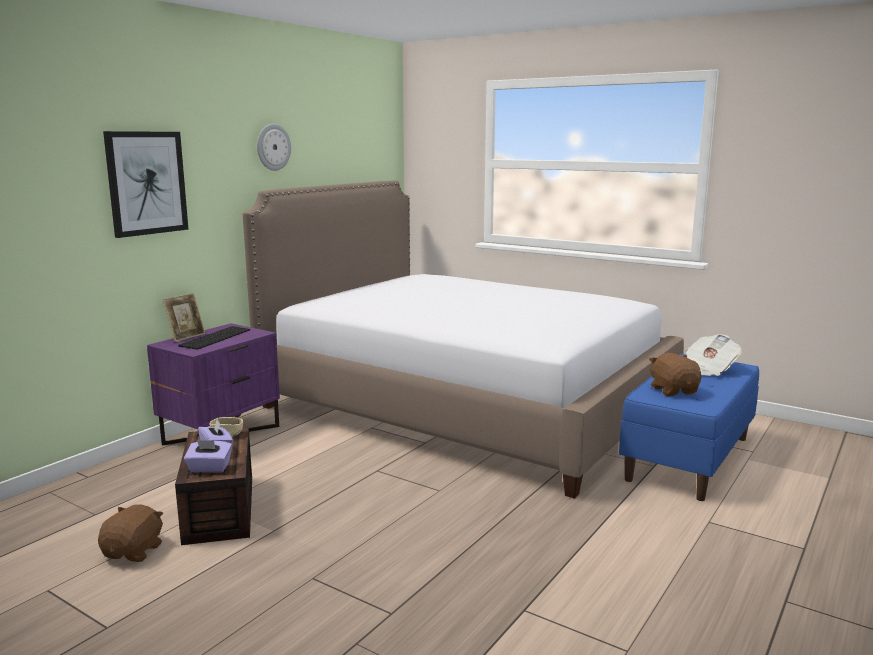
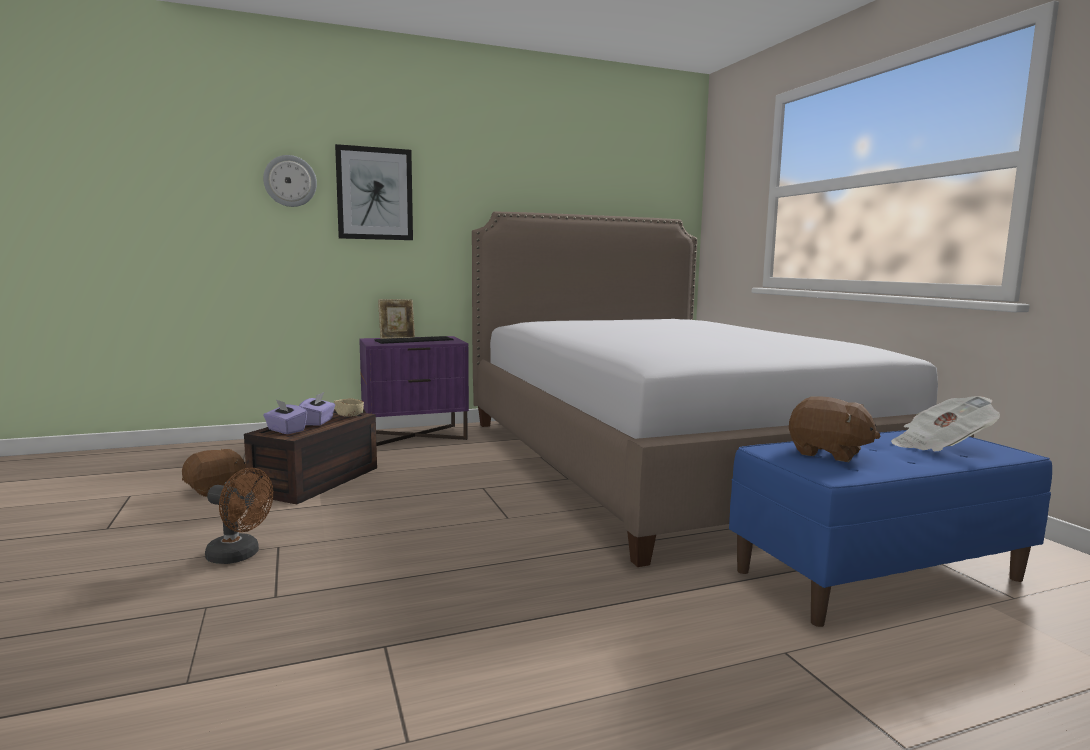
camera: 35 degrees right, 5 degrees down
(273, 147) = (521, 173): wall clock -> wall clock (290, 181)
(296, 597) = (239, 556): none -> brown fan
(673, 390) = (828, 453): brown plush toy -> brown plush toy turned 105 degrees clockwise

